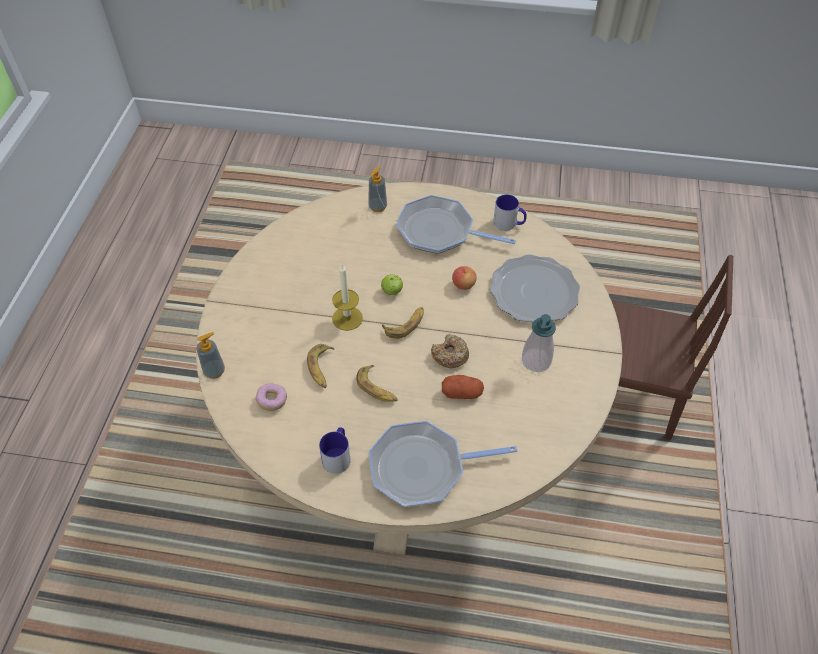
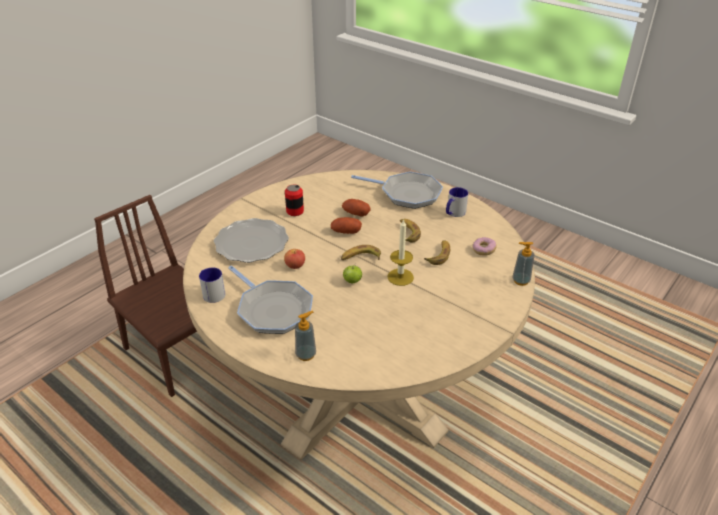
camera: 150 degrees left, 15 degrees down
(450, 355) = (346, 232): donut -> potato
(536, 361) = (295, 211): soap dispenser -> can

